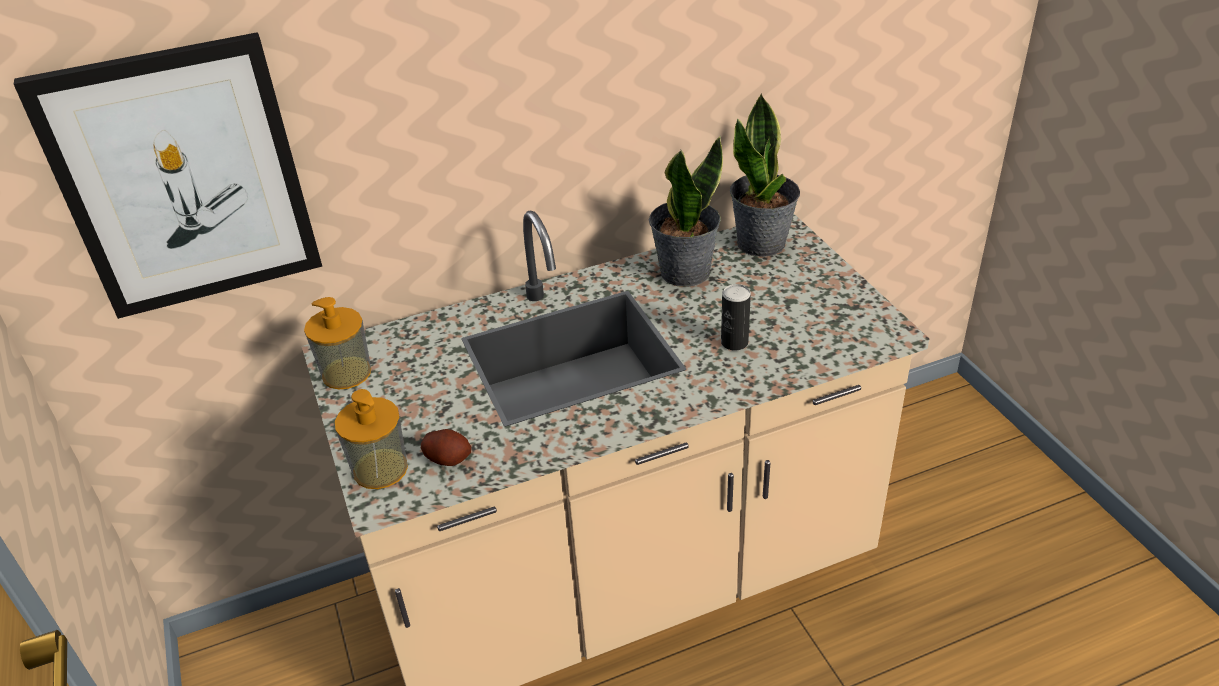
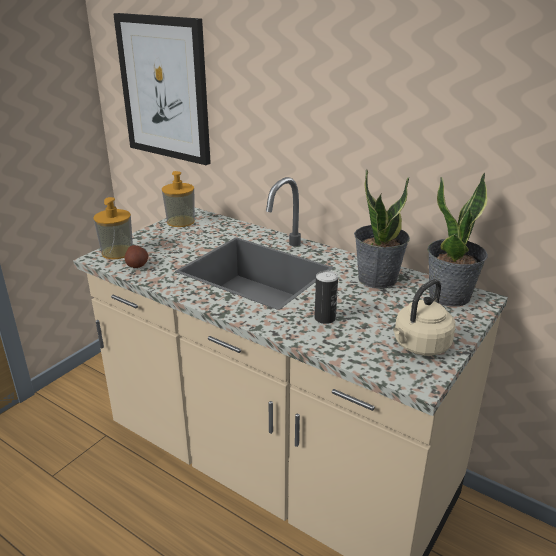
camera: 55 degrees right, 10 degrees down
(835, 303) = (419, 346): none -> beige kettle

